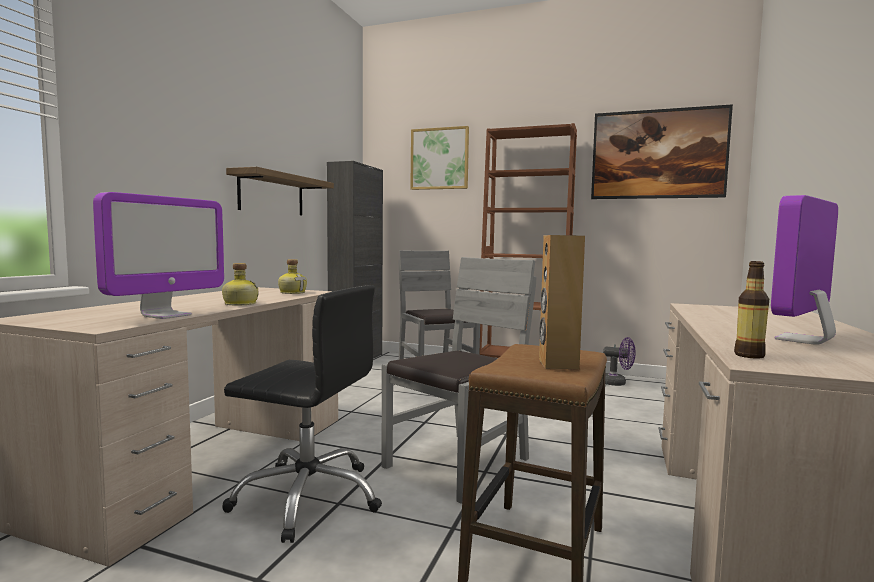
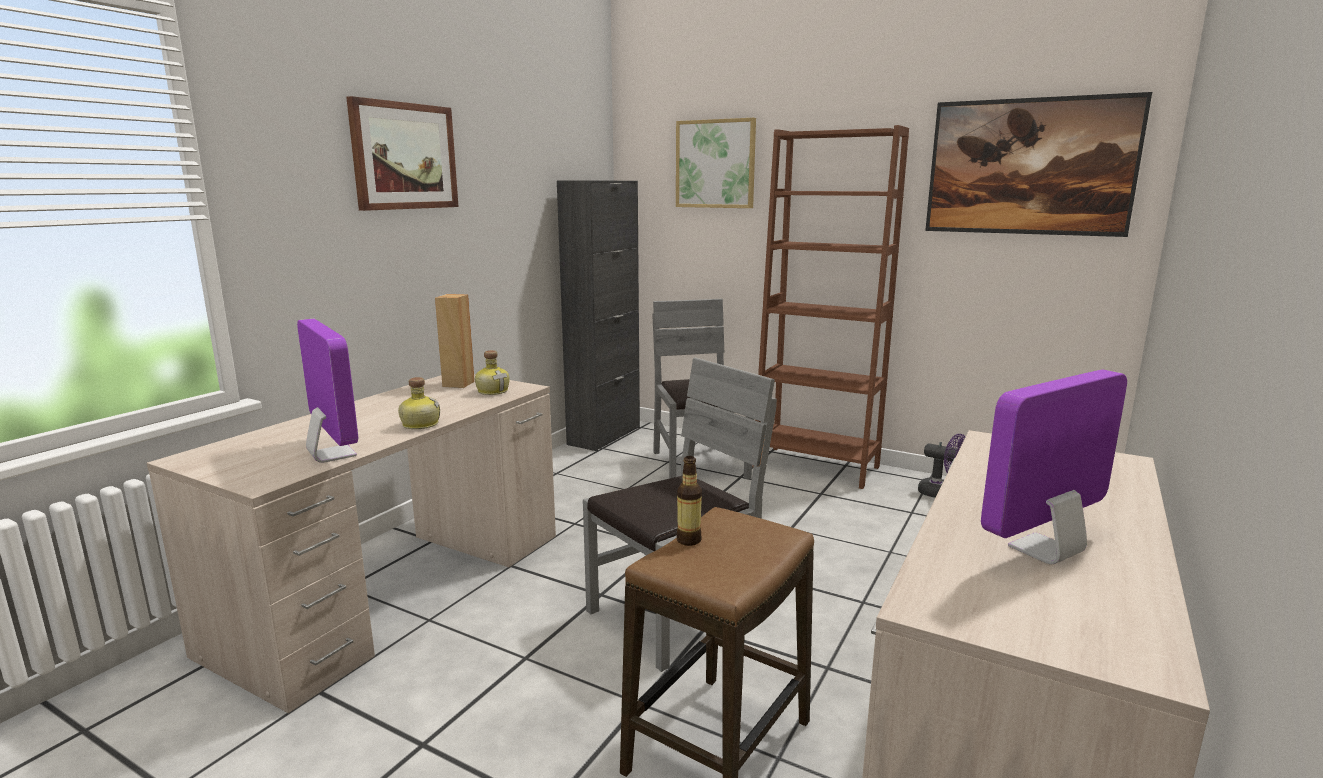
camera: 10 degrees right, 10 degrees up
(166, 315) = (332, 455): monitor -> monitor turned 75 degrees counterclockwise
(221, 115) = (404, 156): none -> picture
(272, 194) = (479, 242): shelf -> none
(308, 497) = (495, 647): black office chair -> none
(557, 364) = (736, 556): brown speaker -> brown speaker (458, 384)
(749, 355) = (930, 587): bottle -> bottle (688, 540)

